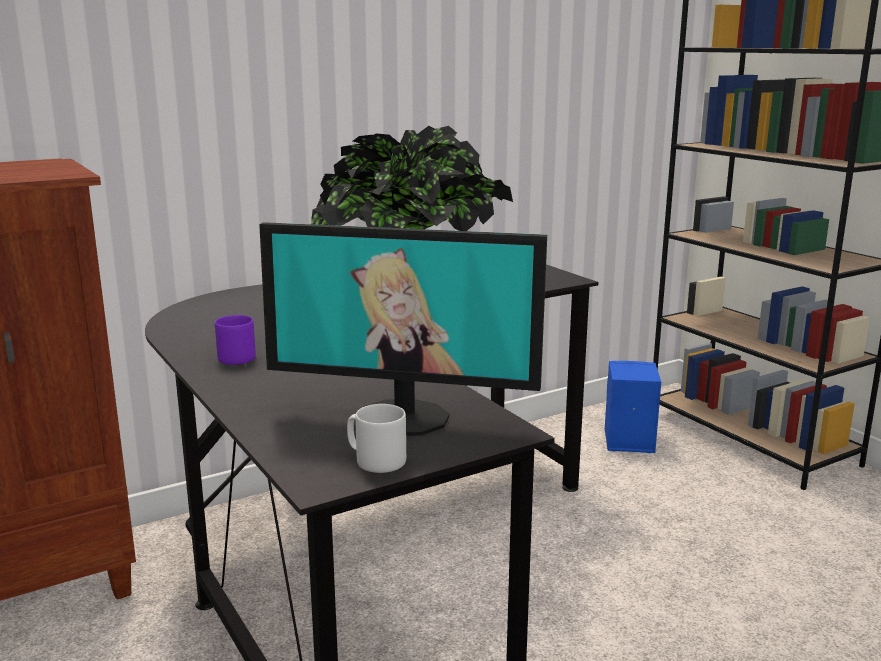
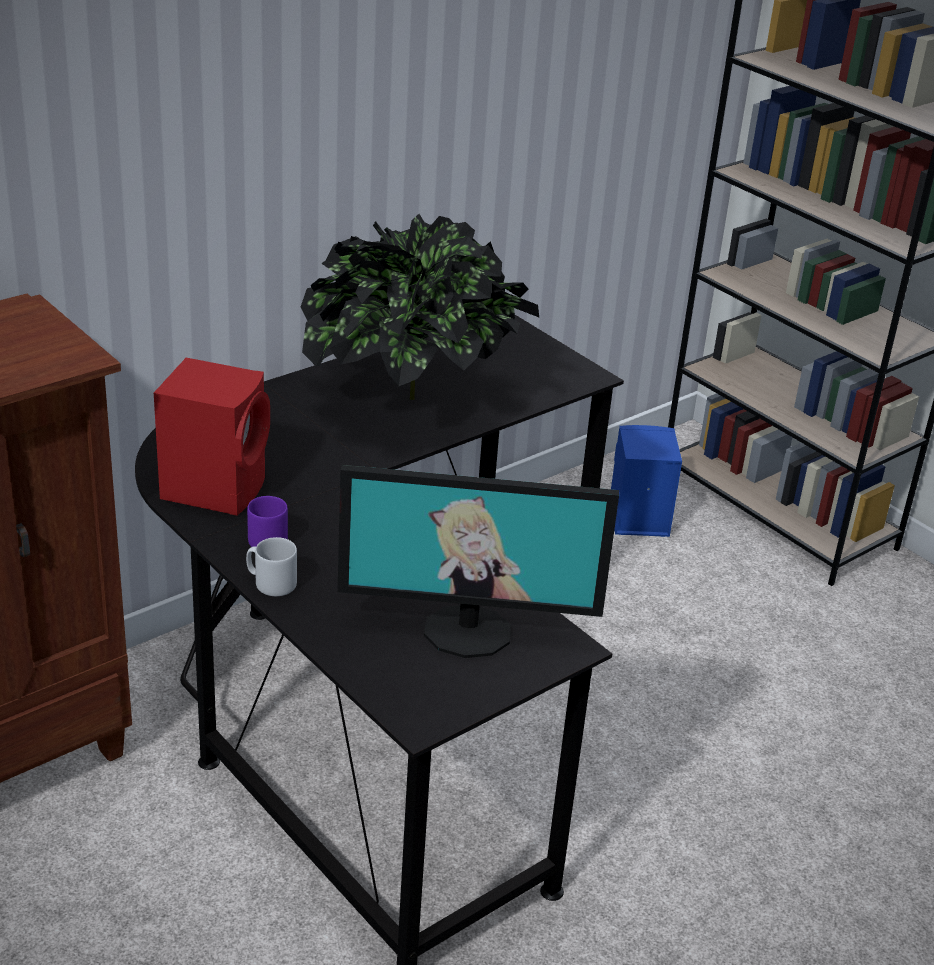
camera: 10 degrees left, 15 degrees up
(212, 329) = (216, 487): none -> red speaker
(375, 461) = (460, 692): grey mug -> grey mug (271, 583)

